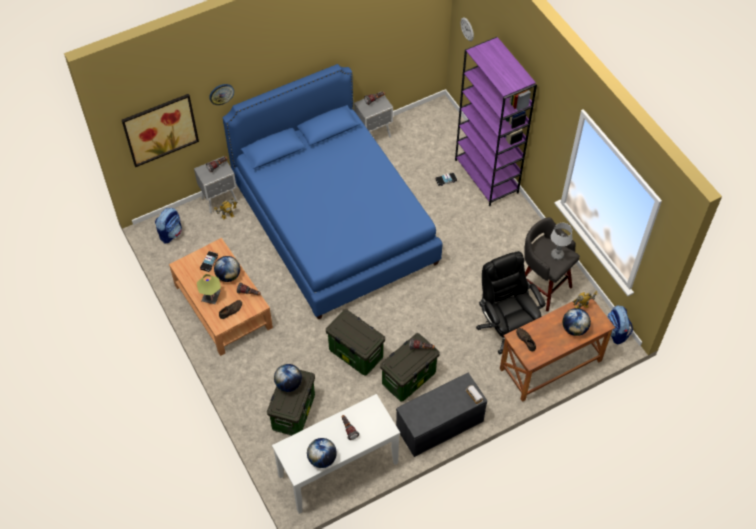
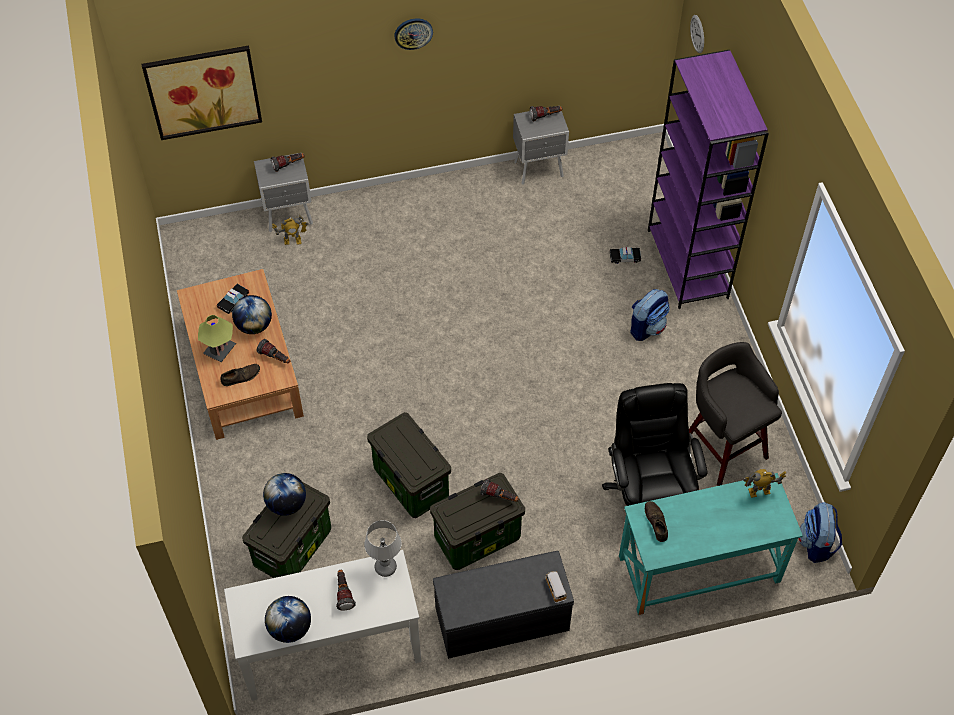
camera: 15 degrees right, 0 degrees up
(171, 233) = (205, 248): backpack -> backpack (647, 327)
(221, 94) = (301, 57): wall clock -> wall clock (413, 33)
(334, 223) = (441, 285): blue bed -> none
(550, 365) = (699, 569): brown desk -> turquoise desk
(557, 255) = (746, 403): table lamp -> table lamp (386, 567)
(574, 329) = (737, 522): globe -> none

